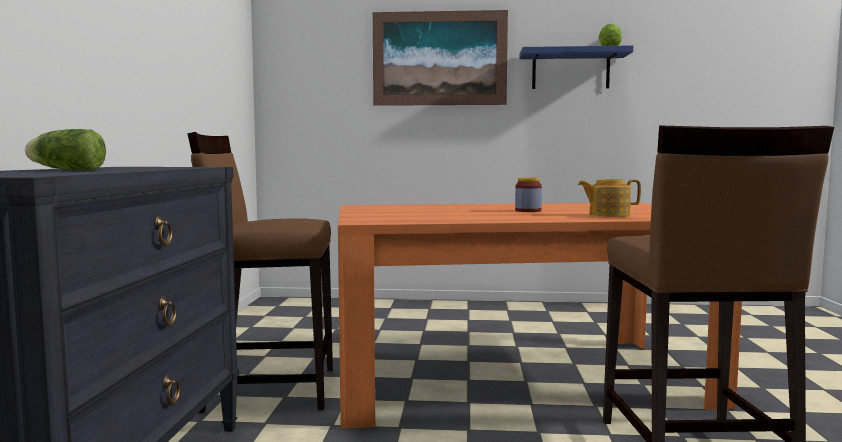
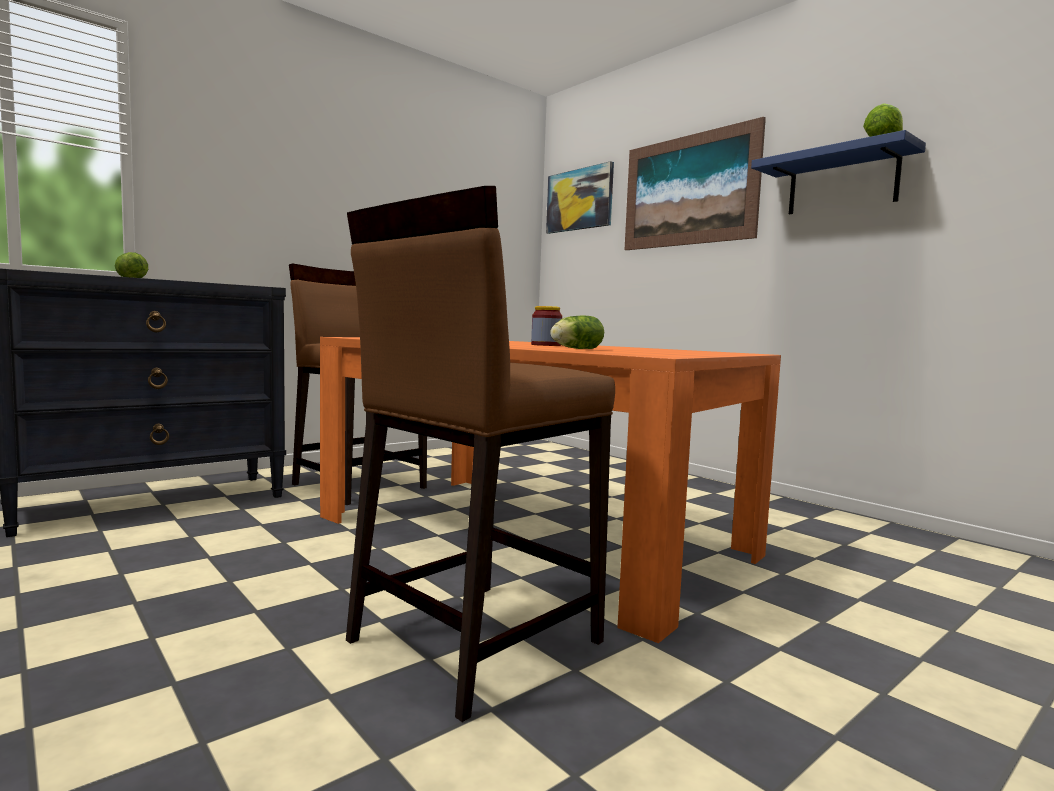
camera: 45 degrees right, 0 degrees up
(309, 50) = (579, 200): none -> picture
(608, 215) = (574, 349): teapot -> lettuce

